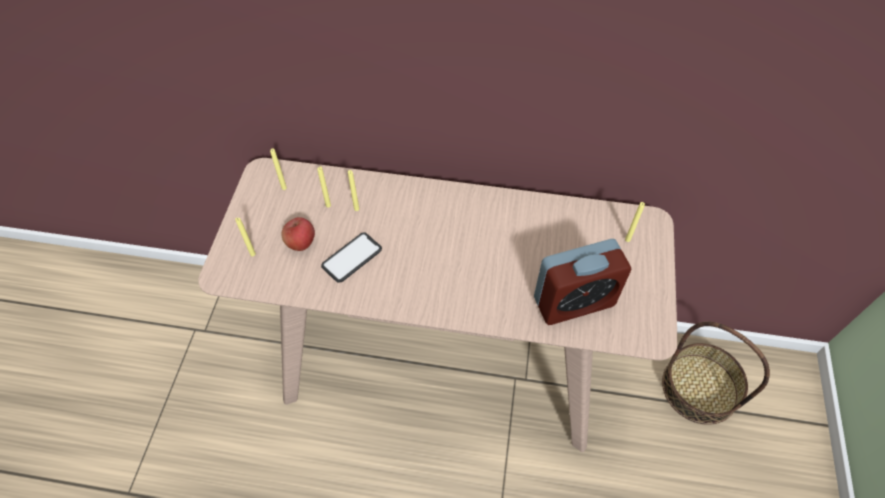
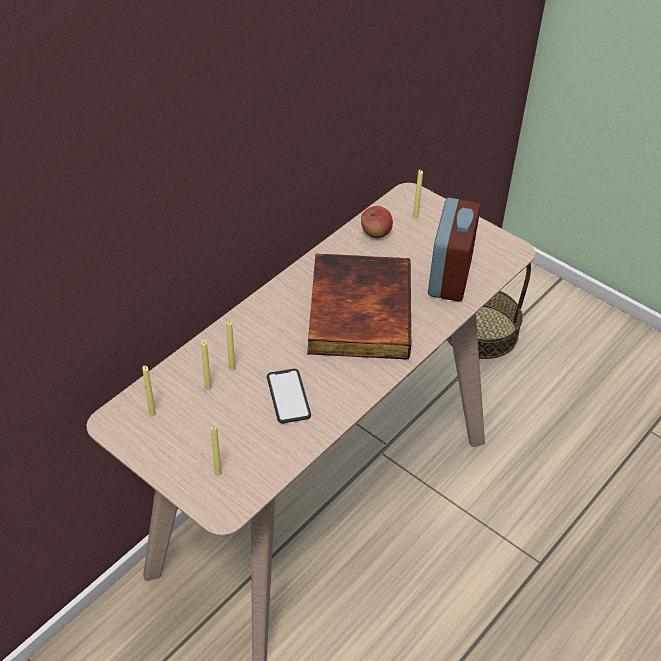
camera: 60 degrees left, 10 degrees down
(301, 243) = (237, 428): apple -> apple (375, 233)
(476, 255) = (357, 311): none -> book

